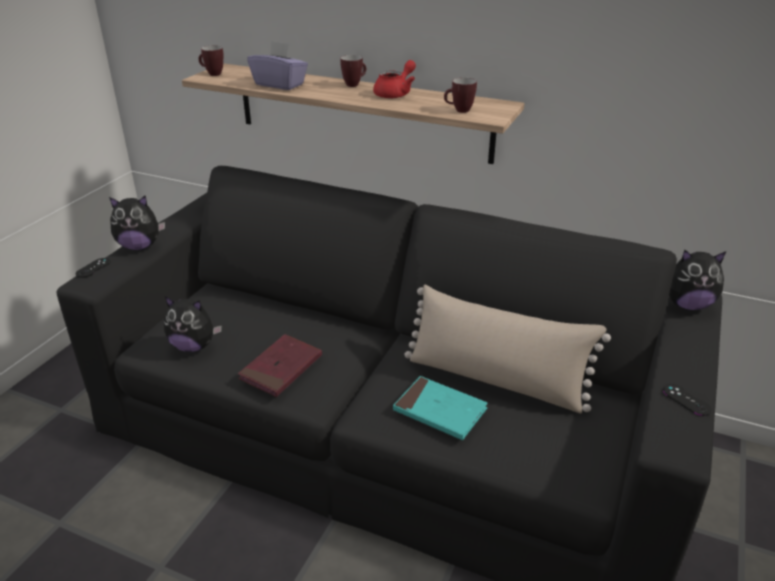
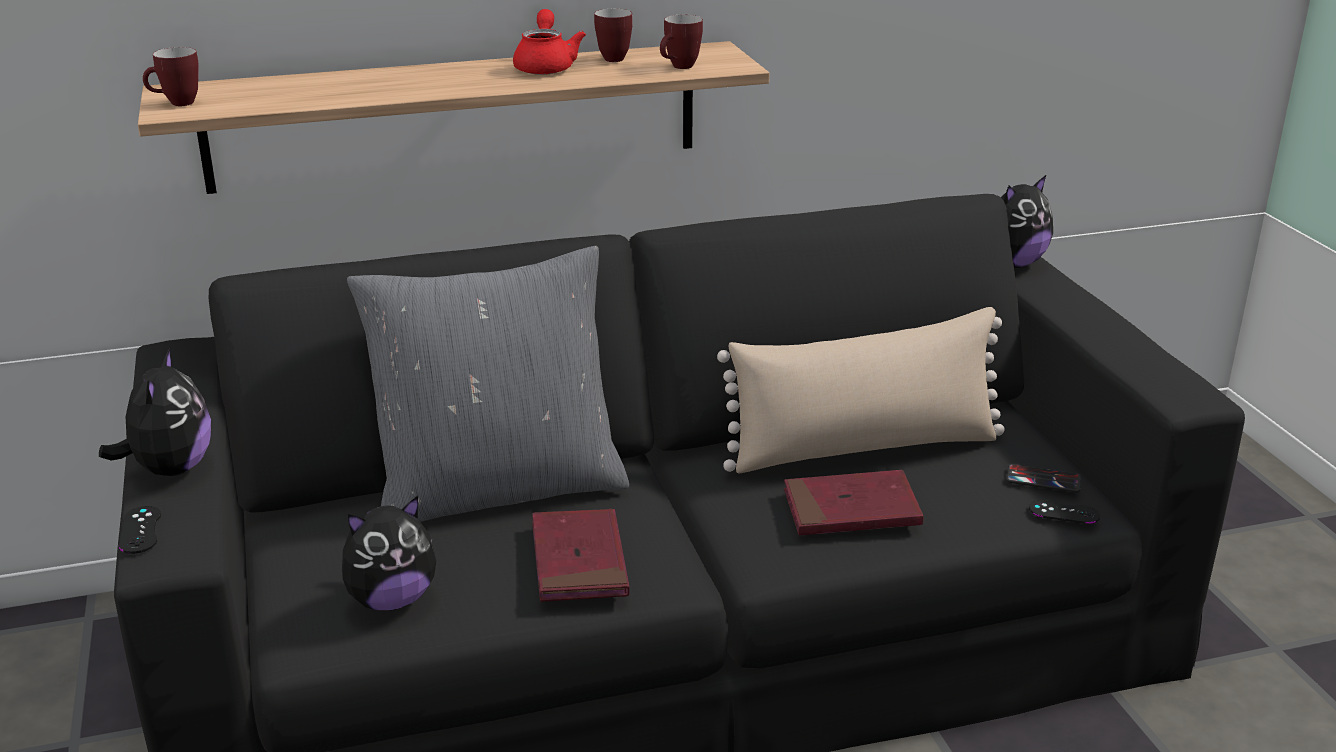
camera: 40 degrees left, 5 degrees down
(140, 246) = (170, 469): plush toy -> plush toy turned 45 degrees counterclockwise
(280, 84) = (338, 92): purple tissue box -> none
(299, 315) = (499, 488): none -> grey pillow
(354, 84) = (456, 68): mug -> mug (614, 58)
(440, 411) = (851, 509): turquoise book -> red book
(577, 452) = (1043, 479): none -> phone
(686, 400) = (1139, 351): black game controller -> black game controller (1064, 512)

